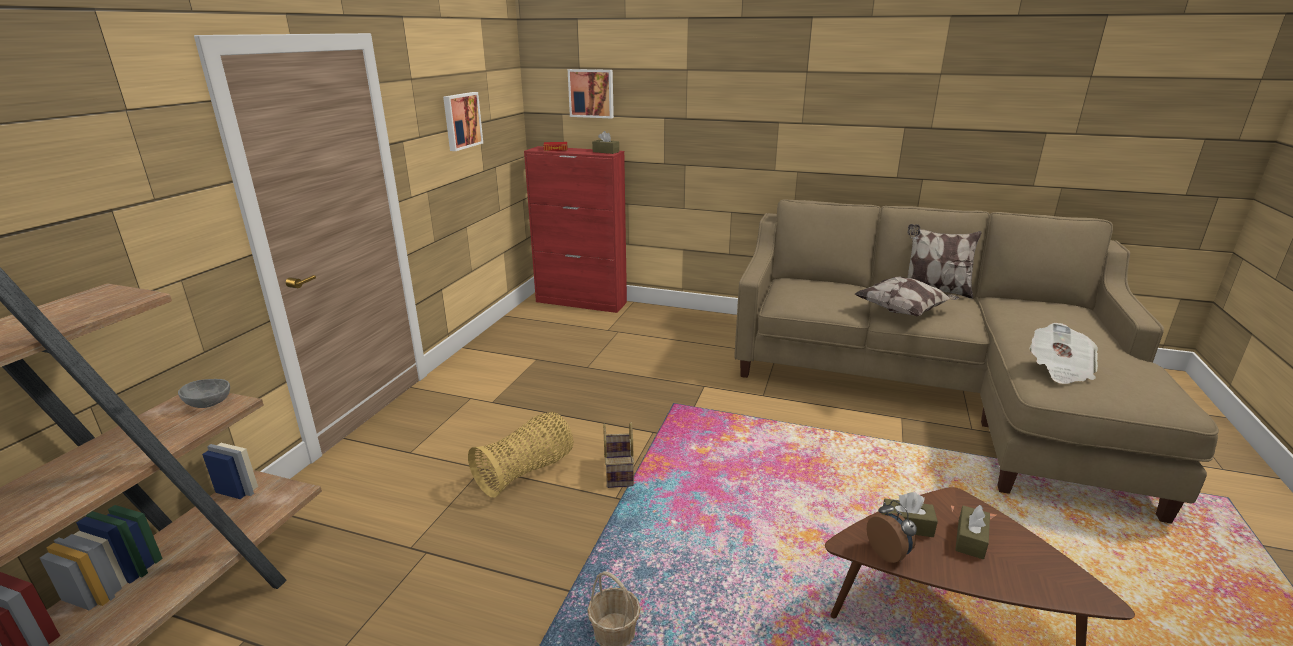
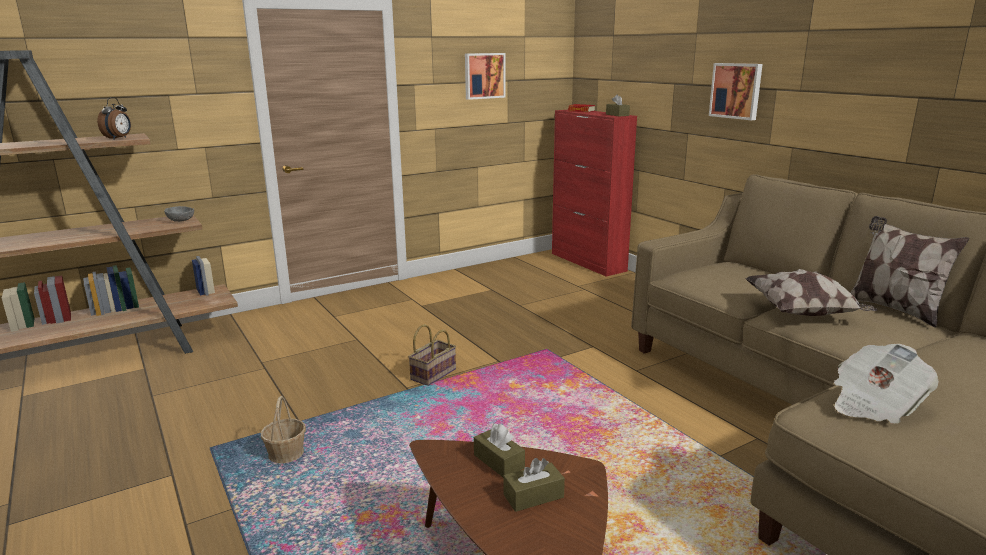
camera: 40 degrees right, 5 degrees down
(526, 471) = (378, 351): basket -> none
(591, 93) = (619, 59): picture -> picture (736, 90)
(889, 553) = (447, 468): alarm clock -> alarm clock (119, 138)

